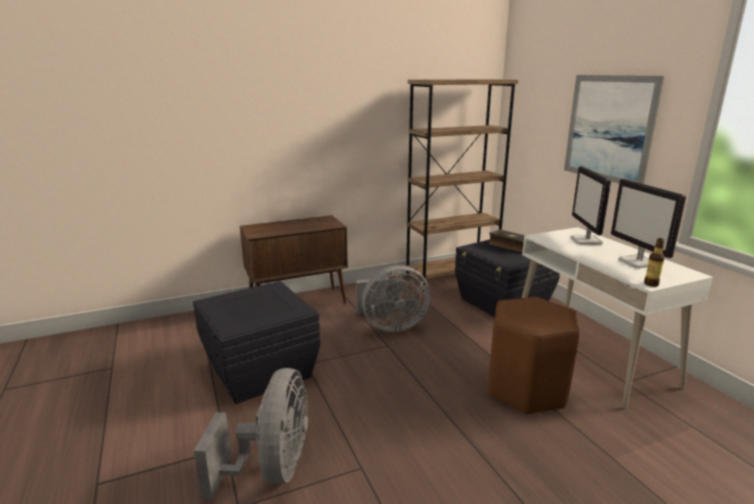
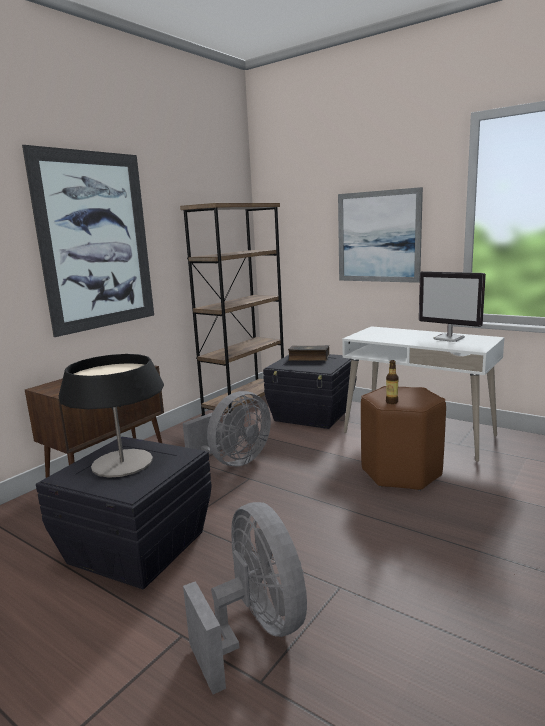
camera: 30 degrees left, 5 degrees down
(253, 303) = (122, 463): none -> table lamp
(316, 111) = (96, 241): none -> picture
(586, 241) = (393, 333): monitor -> none
(651, 284) = (479, 348): bottle -> bottle (392, 402)

